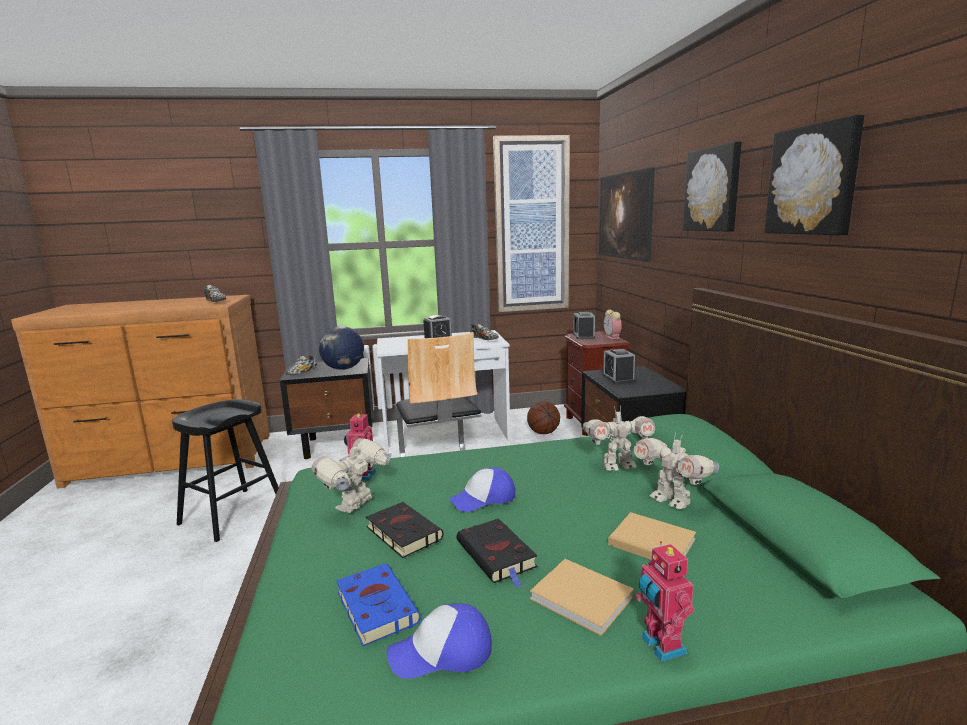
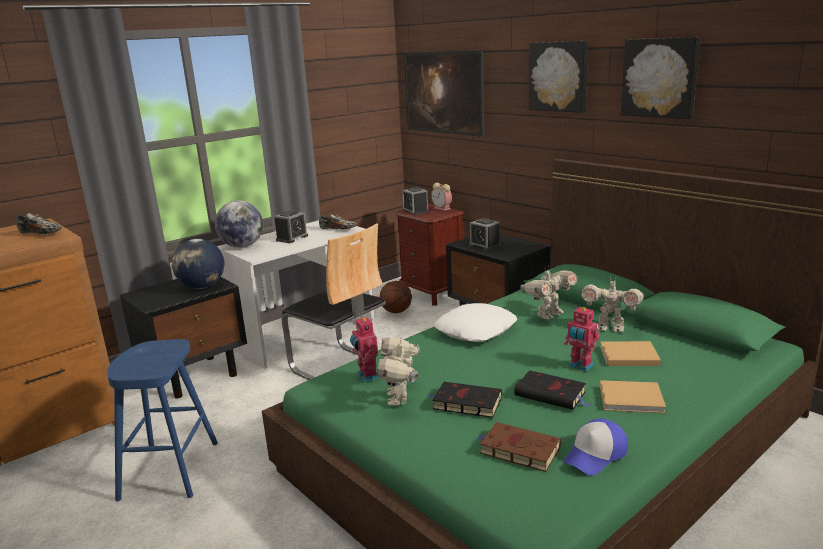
camera: 30 degrees left, 5 degrees up
(232, 514) = (169, 470): black stool -> blue stool
(302, 373) = (161, 301): shoe -> none
(375, 606) = (517, 450): blue book -> brown book
(394, 341) = (242, 246): none -> globe
(483, 499) = (490, 363): cap -> none
(520, 462) = (476, 330): none -> white pillow
(531, 226) = (344, 105): picture -> none
(661, 646) = (698, 406): toy robot -> toy robot (580, 366)

